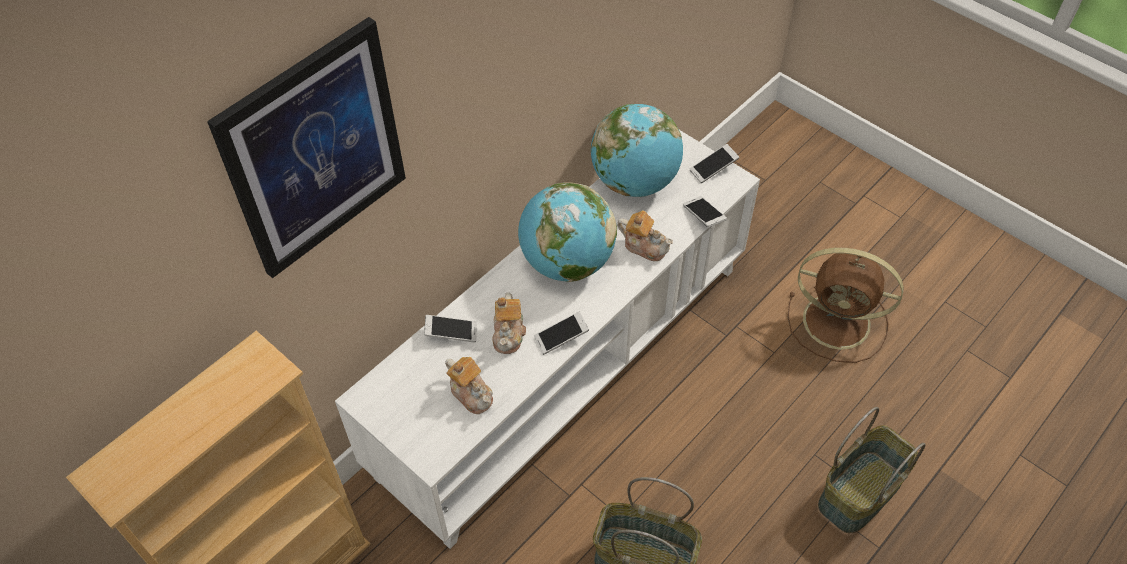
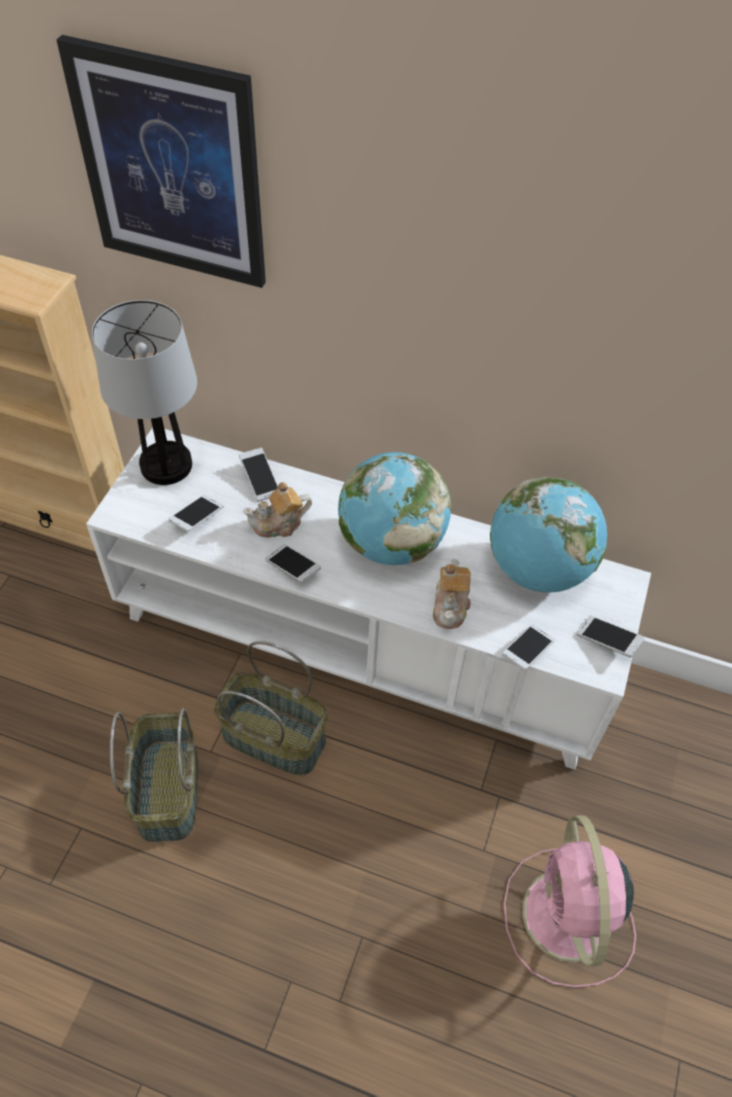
camera: 65 degrees right, 0 degrees up
(394, 403) = (165, 466): none -> table lamp
(471, 393) = (197, 518): teapot -> phone
(839, 322) = (567, 919): brown fan -> pink fan
(859, 491) = (332, 1005): basket -> basket (275, 737)

